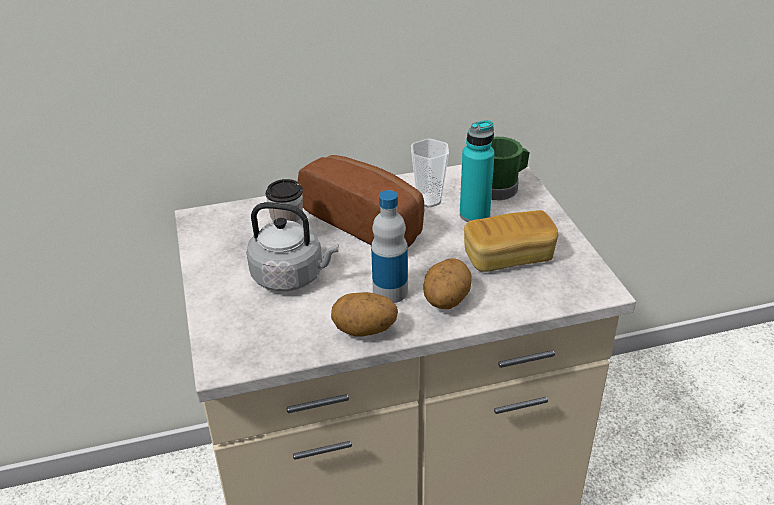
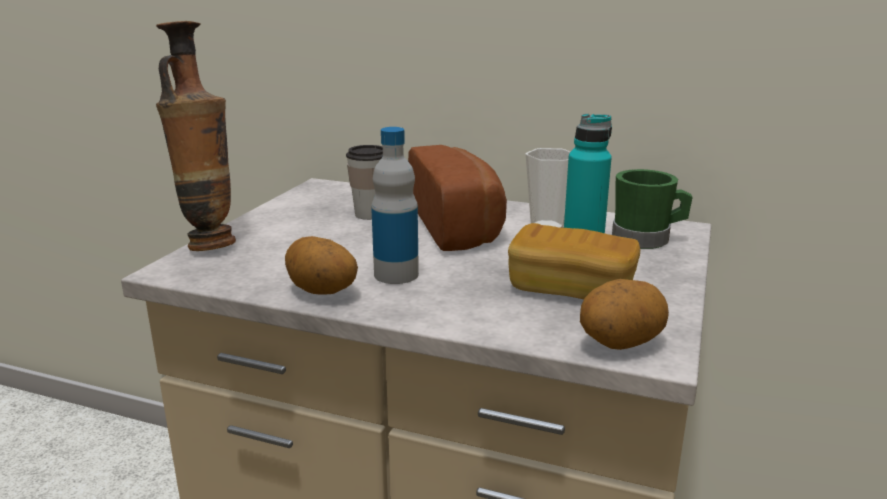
camera: 35 degrees right, 15 degrees down
(209, 323) = (210, 243): none -> vase
(291, 277) = (326, 237): grey kettle -> none
(446, 301) = (442, 299): potato -> potato (620, 343)

